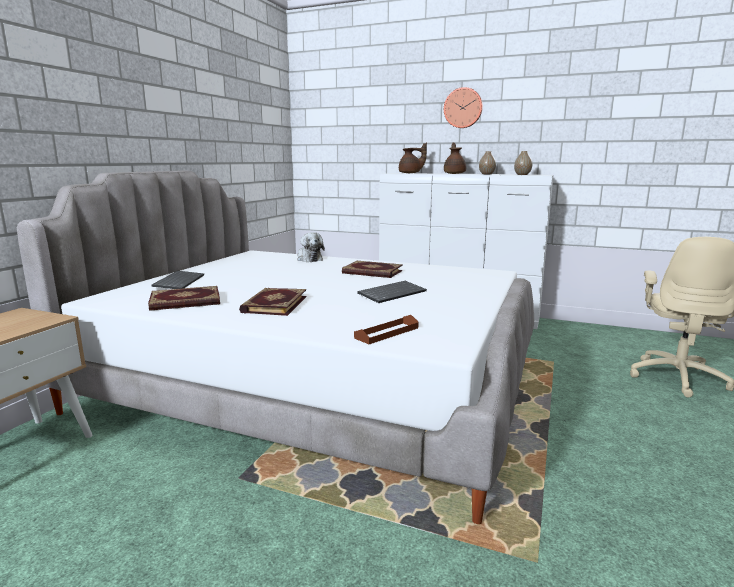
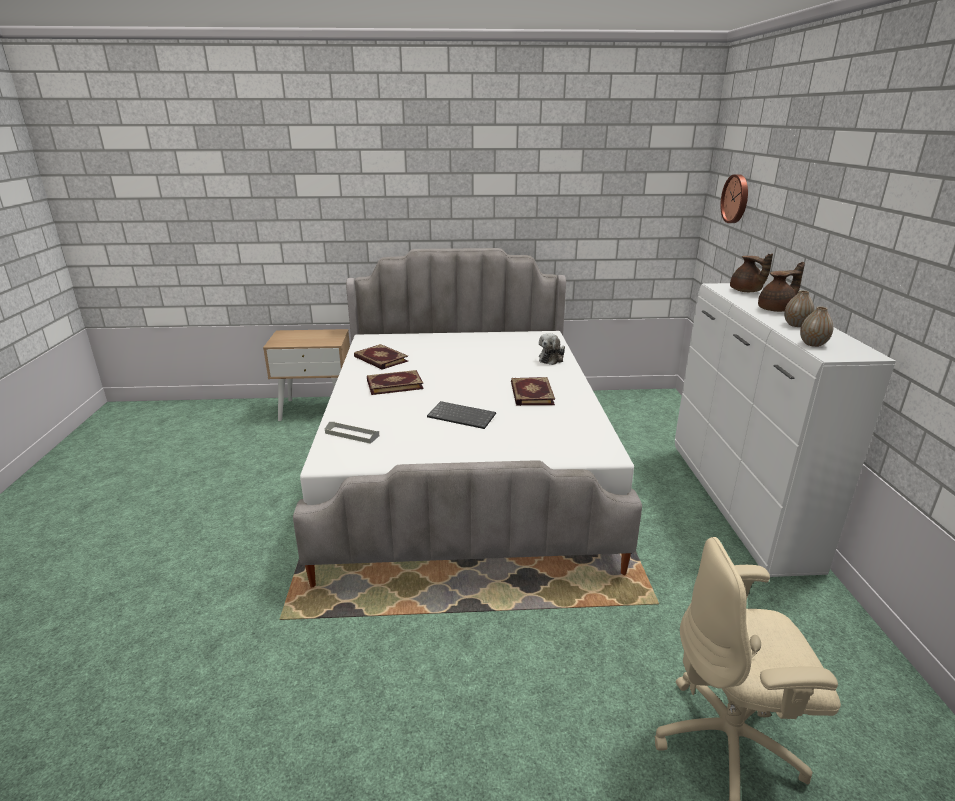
camera: 65 degrees right, 10 degrees up
(178, 281) = (427, 342): keyboard -> none
(387, 333) = (352, 434): brown tray -> grey tray
(463, 108) = (834, 210): wall clock -> wall clock (736, 199)

